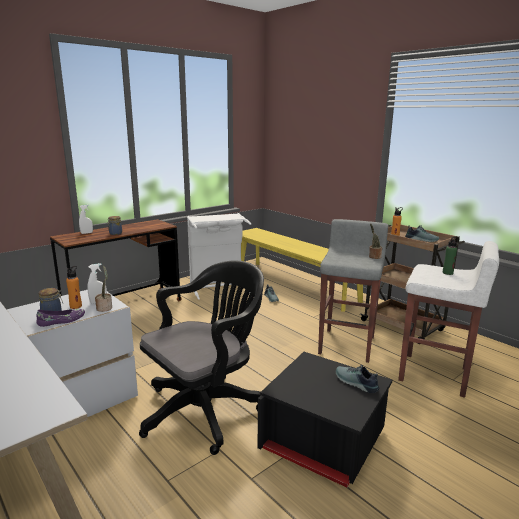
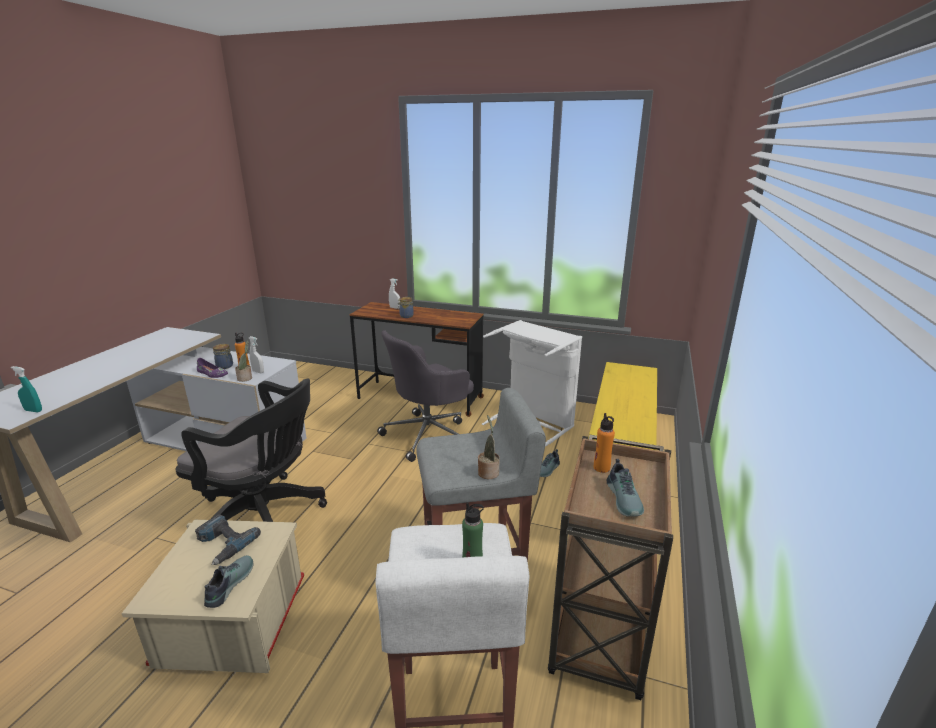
camera: 60 degrees right, 5 degrees up
(47, 398) = (33, 410): none -> turquoise spray bottle
(183, 319) = (429, 435): none -> grey office chair
(307, 381) = (223, 544): none -> power drill
(322, 442) = (231, 623): black storage box -> beige storage box

